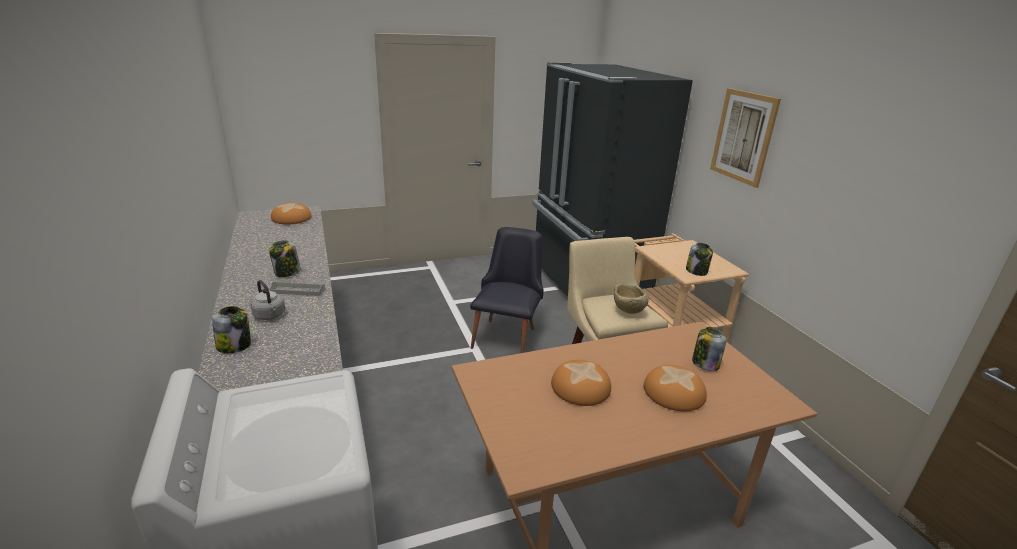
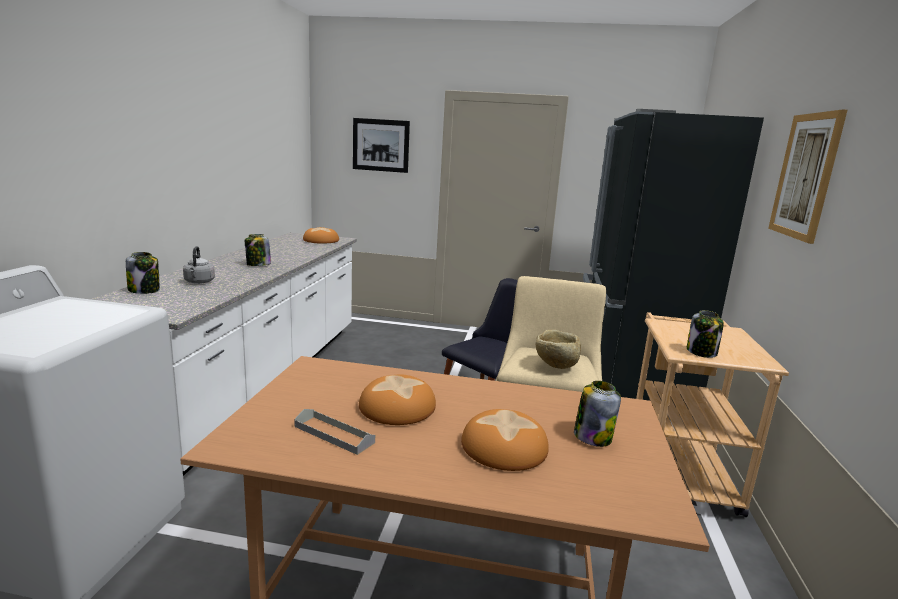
camera: 30 degrees right, 10 degrees down
(298, 291) = (245, 274): grey tray -> grey tray (334, 434)
(309, 96) = (381, 145): none -> picture

